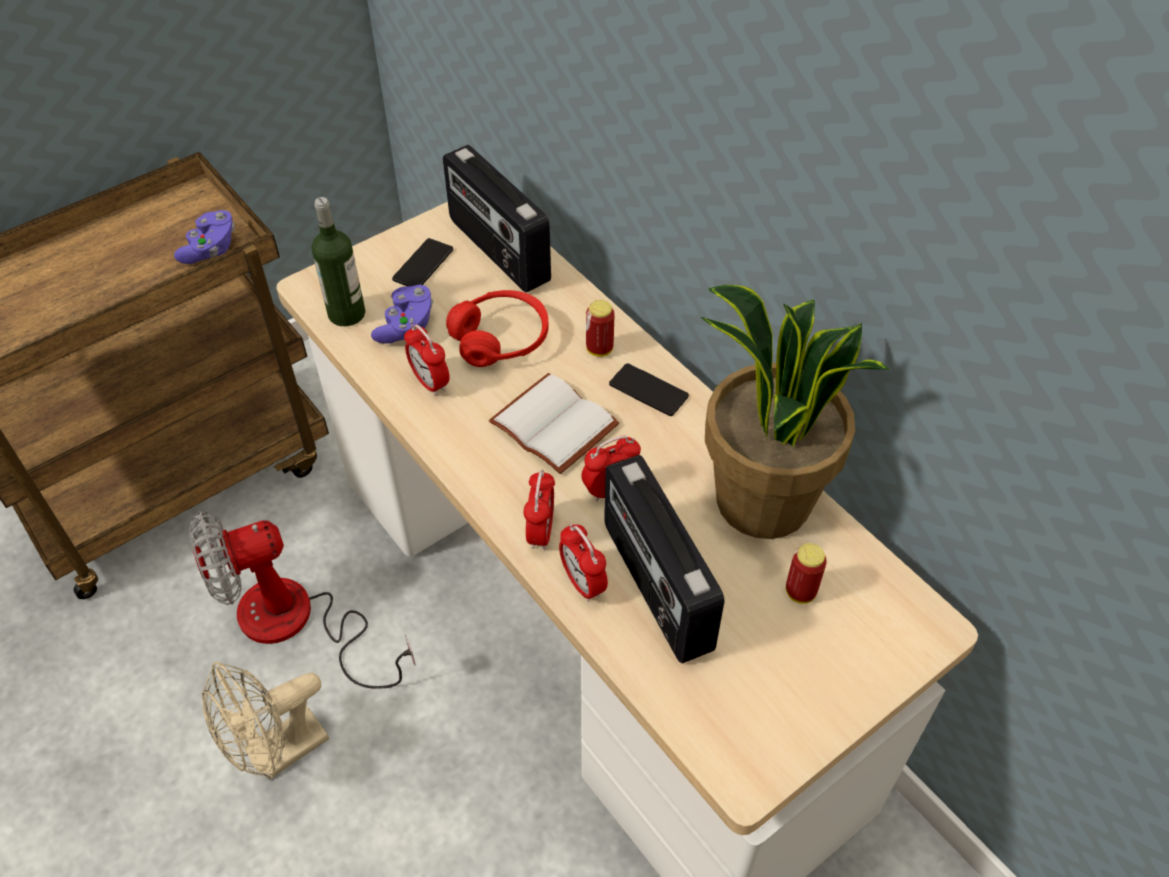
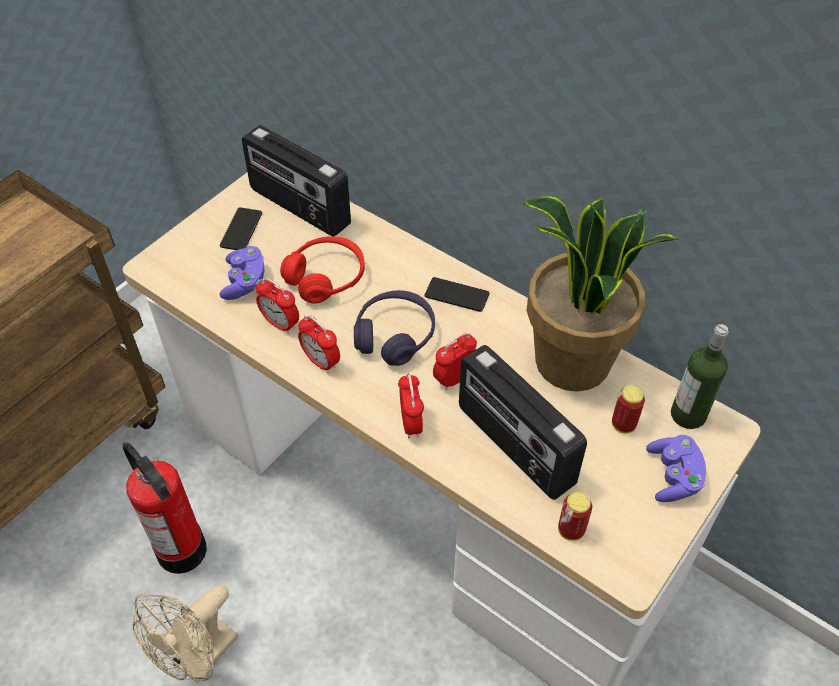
camera: 15 degrees left, 0 degrees up
(210, 249) = (53, 250): purple game controller -> purple game controller (673, 477)
(297, 624) = (182, 549): fan -> fire extinguisher
(346, 313) = (191, 281): bottle -> bottle (688, 415)
(557, 424) = (394, 336): white book -> purple headphones
(583, 583) = (457, 456): alarm clock -> alarm clock (321, 361)
(599, 349) = (407, 270): can -> can (571, 530)

